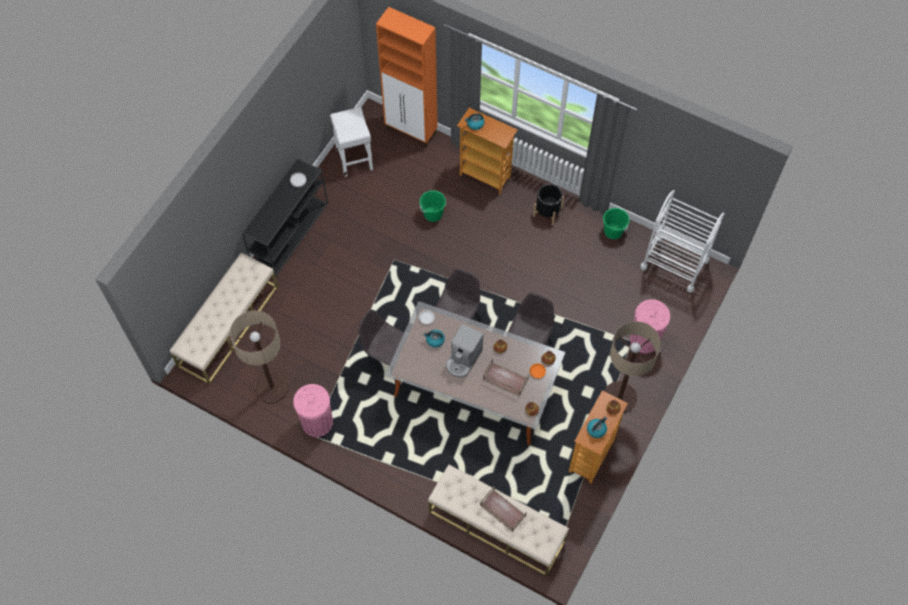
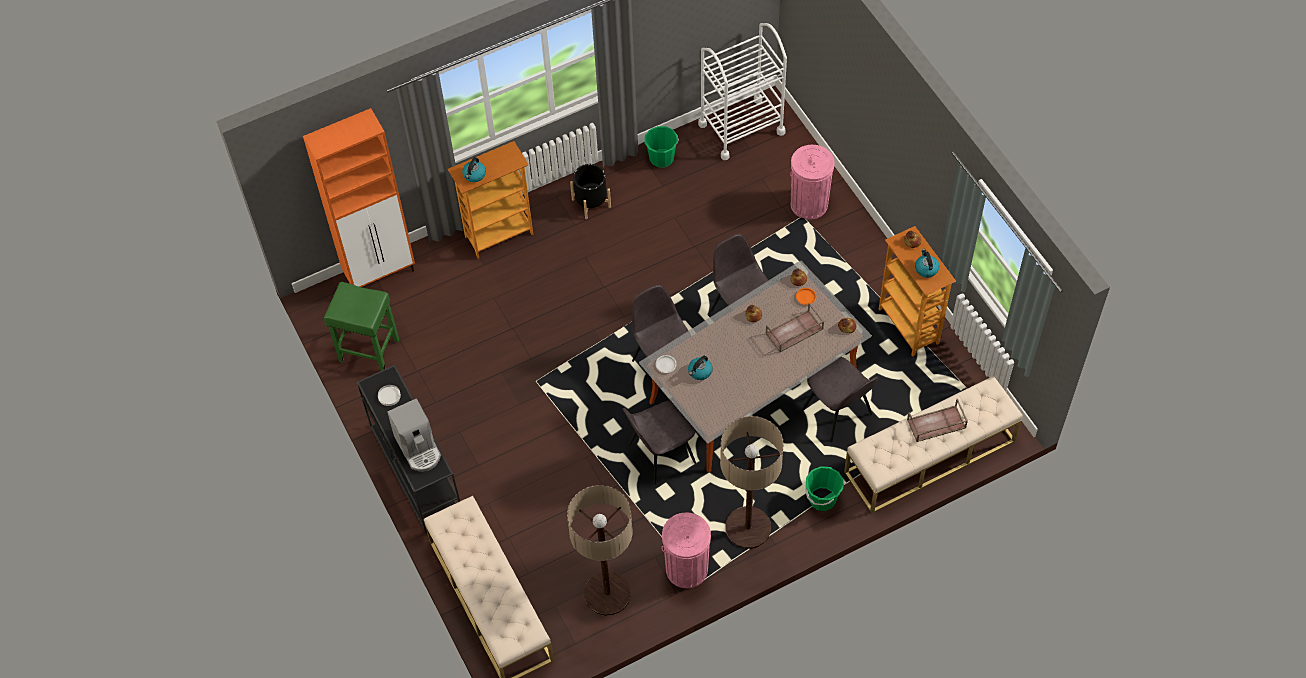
camera: 55 degrees left, 5 degrees down
(354, 158) = (368, 350): white stool -> green stool
(433, 214) = (506, 311): green bucket -> green bucket (822, 499)
(463, 359) = (742, 357): coffee machine -> coffee machine (419, 448)
(491, 449) = (838, 413): none -> grey chair
(619, 397) = (859, 263): floor lamp -> floor lamp (748, 528)

